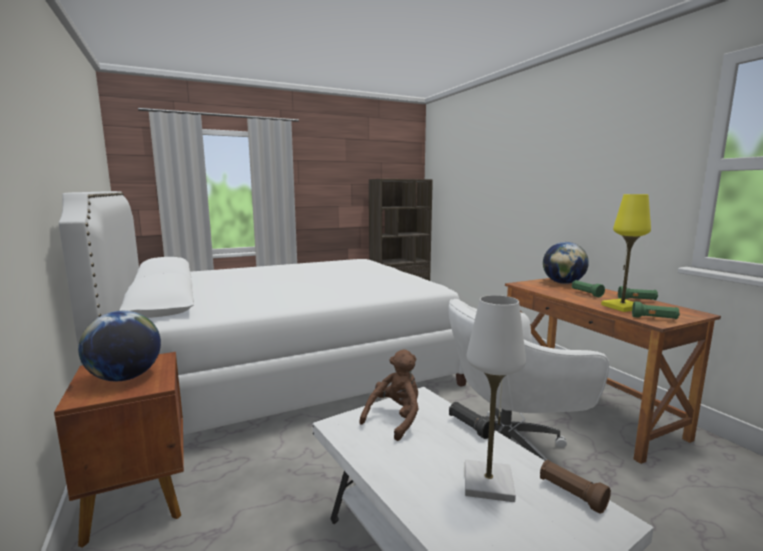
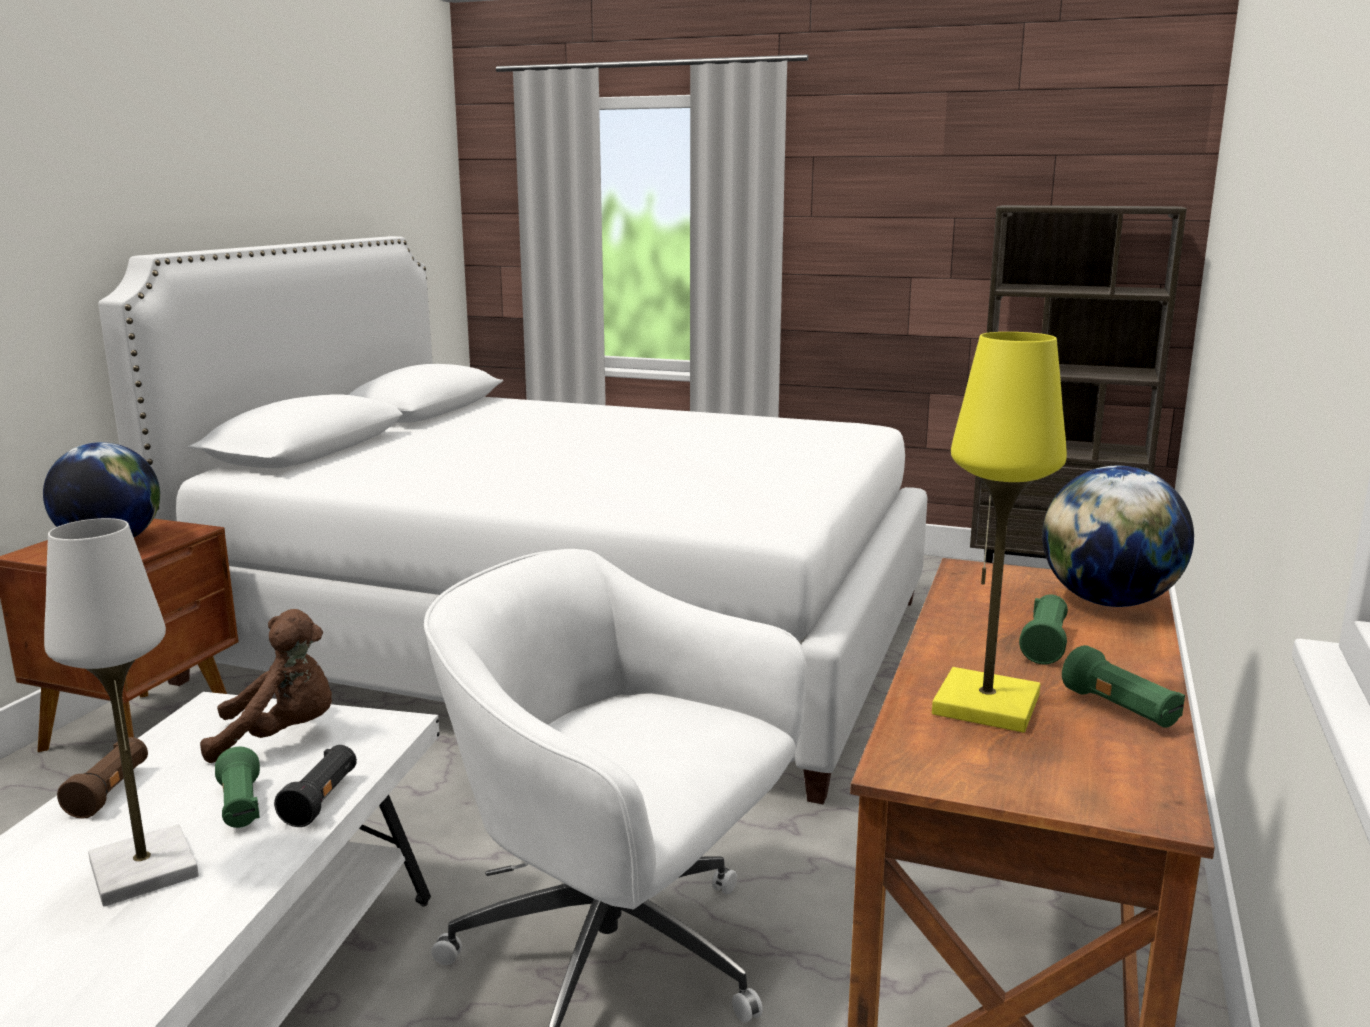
camera: 45 degrees right, 5 degrees up
(571, 494) = (169, 951): brown flashlight -> brown flashlight (110, 792)
(654, 318) = (938, 759): green flashlight -> green flashlight (240, 807)

